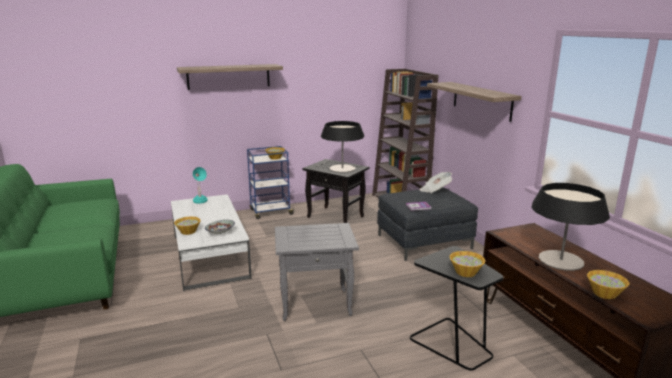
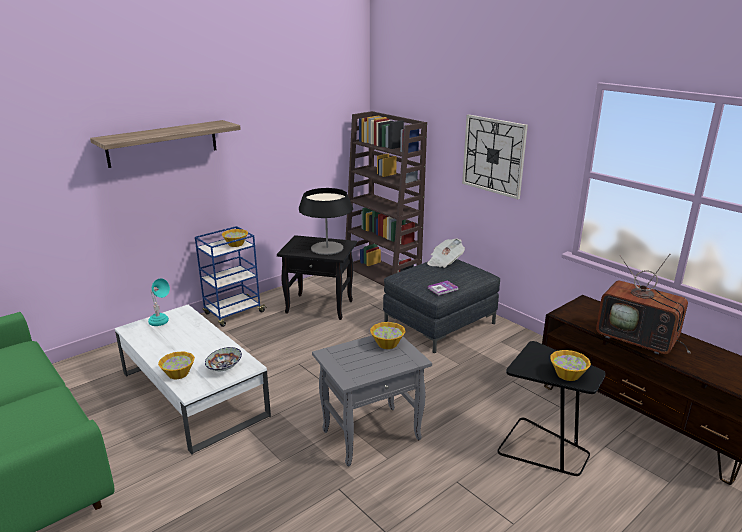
camera: 20 degrees left, 5 degrees up
(481, 100) = (493, 155): shelf -> wall clock
(561, 260) = (639, 339): table lamp -> television
(604, 293) = (702, 372): bowl -> bowl (387, 344)

